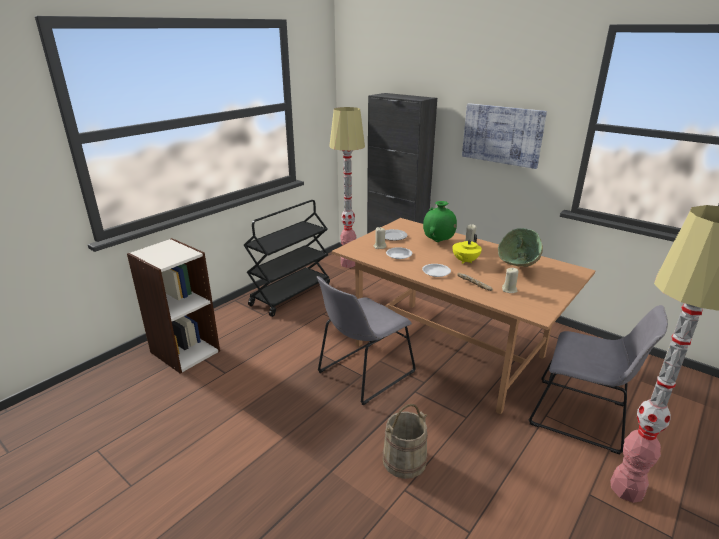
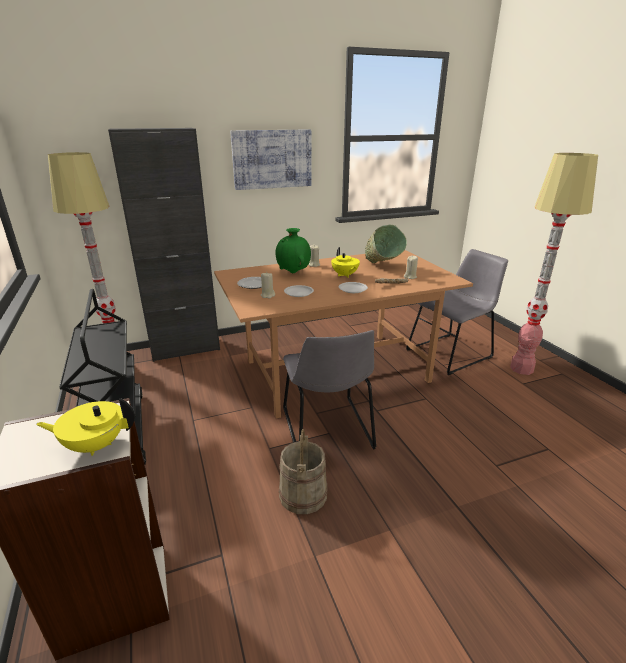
camera: 60 degrees left, 0 degrees up
(164, 260) = (95, 445): none -> yellow teapot
(404, 460) = (461, 451): beige bucket -> beige bucket (302, 494)

